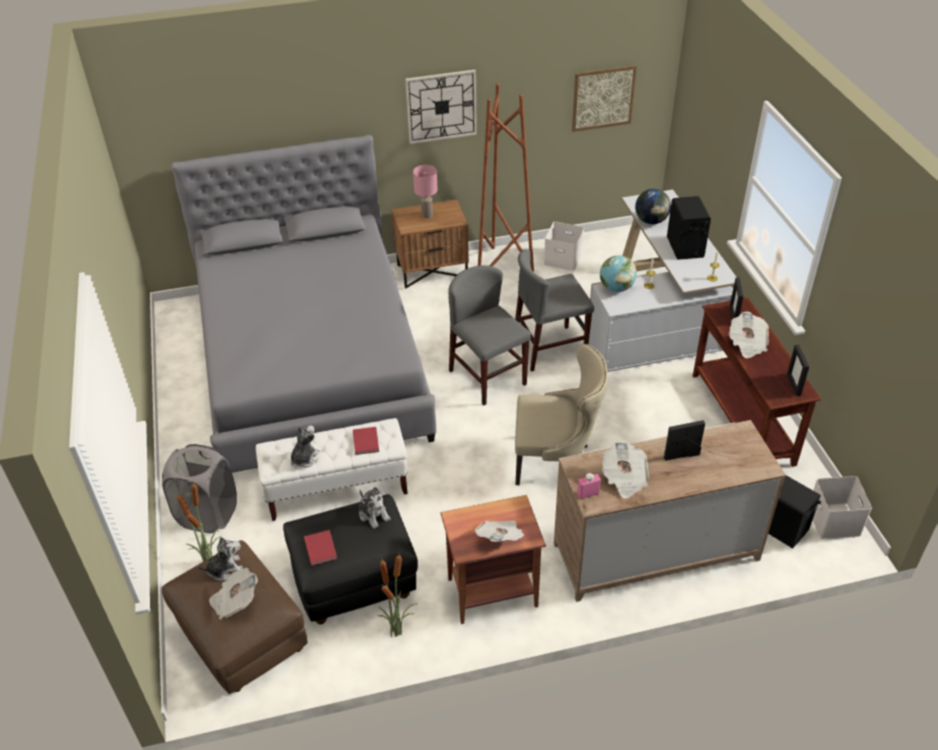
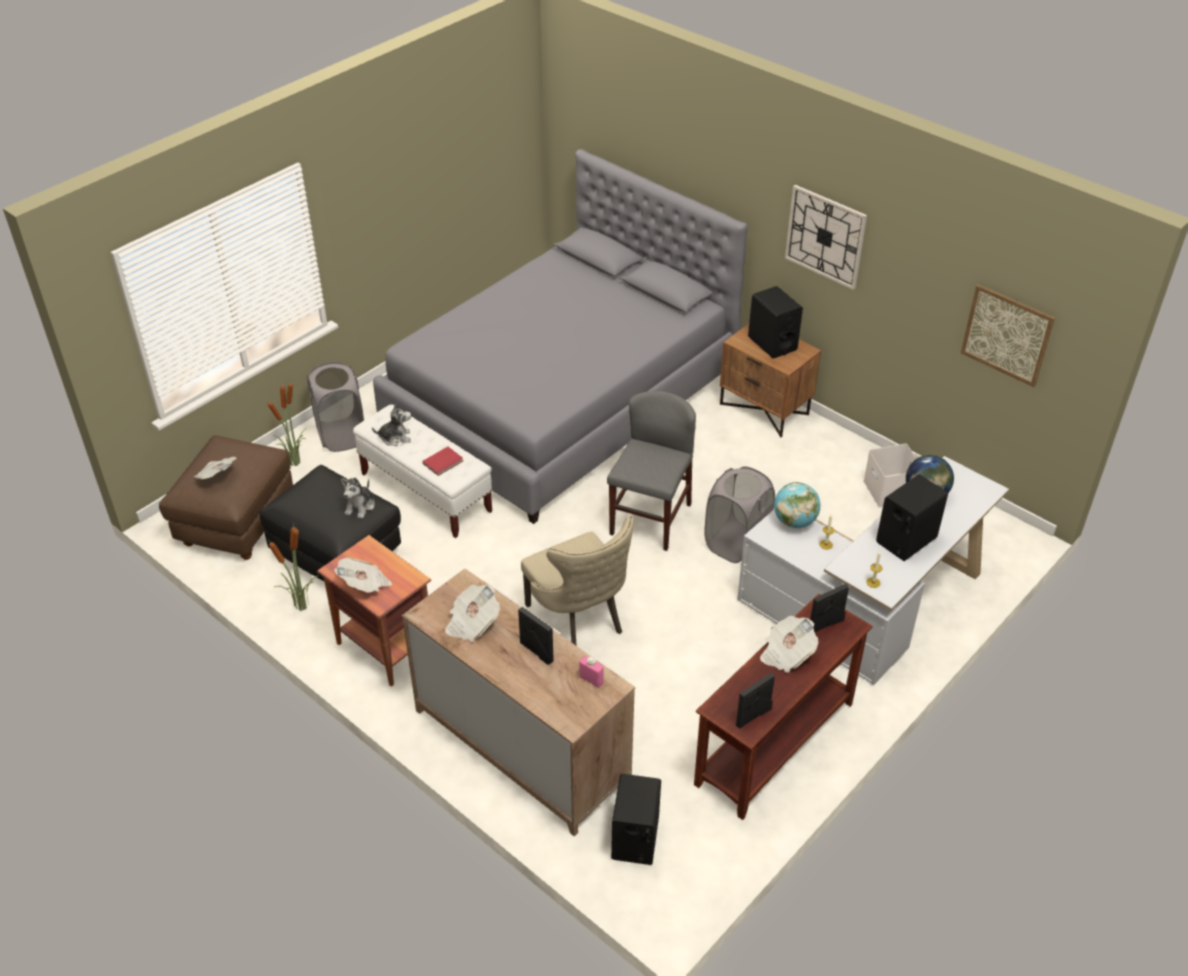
camera: 55 degrees right, 0 degrees up
(225, 569) = (245, 455): plush toy -> none
(321, 548) = (301, 494): red book -> none
(427, 215) = (772, 343): pink table lamp -> black speaker
(501, 266) = (825, 452): brown clothes rack -> none
(549, 348) = (736, 543): grey chair -> grey laundry basket
(588, 494) = (433, 606): pink bottle -> pink bottle (591, 680)
(835, 521) = (684, 885): white storage box -> none

